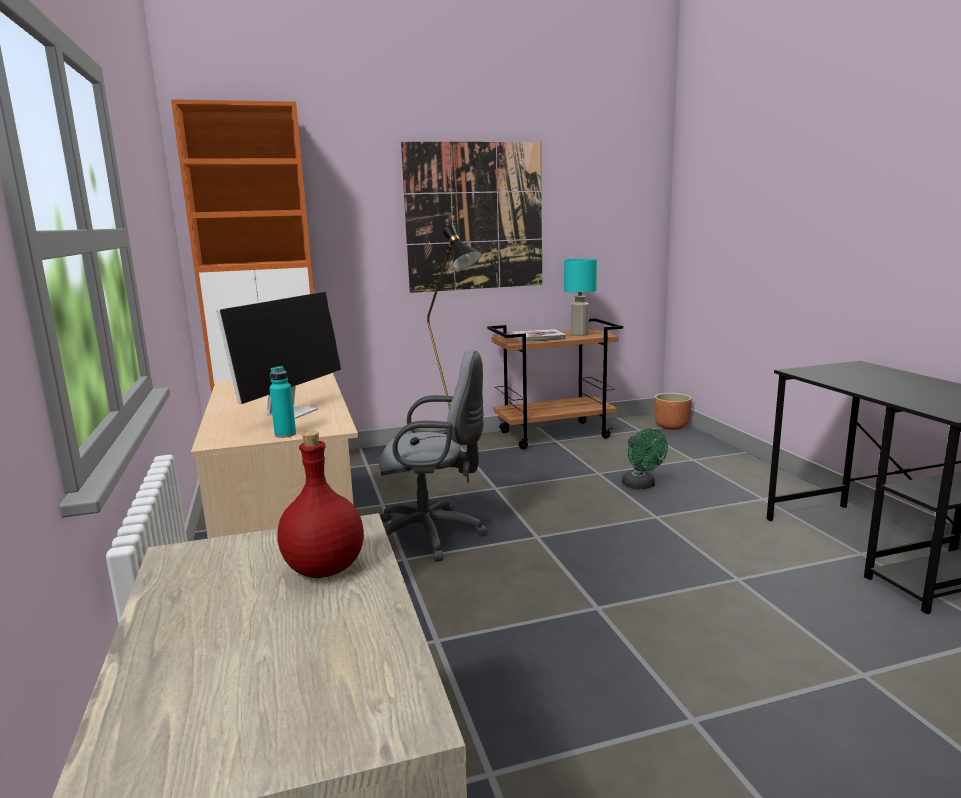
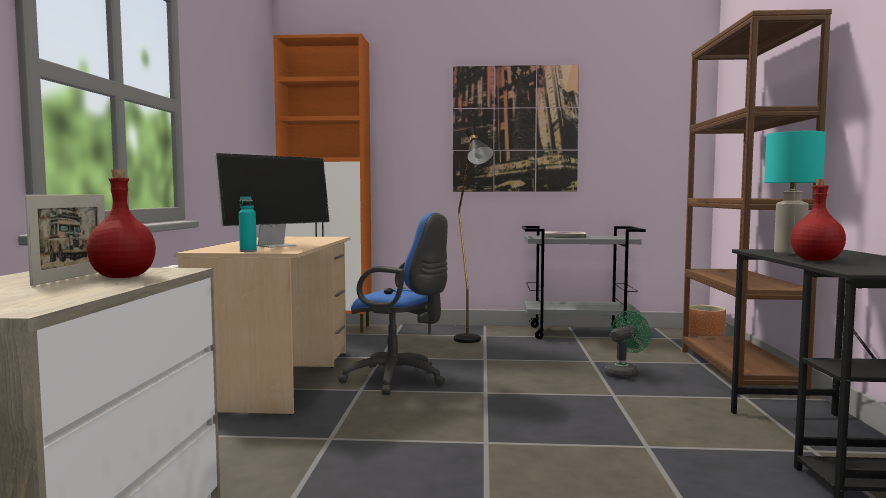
camera: 20 degrees right, 10 degrees down
(254, 584) = (72, 277): none -> picture frame
(433, 535) = (399, 380): grey office chair -> blue office chair
(554, 435) = (579, 333): brown cart -> grey cart
(580, 334) = (606, 237): turquoise table lamp -> turquoise table lamp (790, 253)
(641, 486) = (624, 374): green fan -> green fan turned 135 degrees counterclockwise
(731, 465) = (738, 371): none -> brown bookcase
(884, 392) = (815, 260): none -> red bottle

